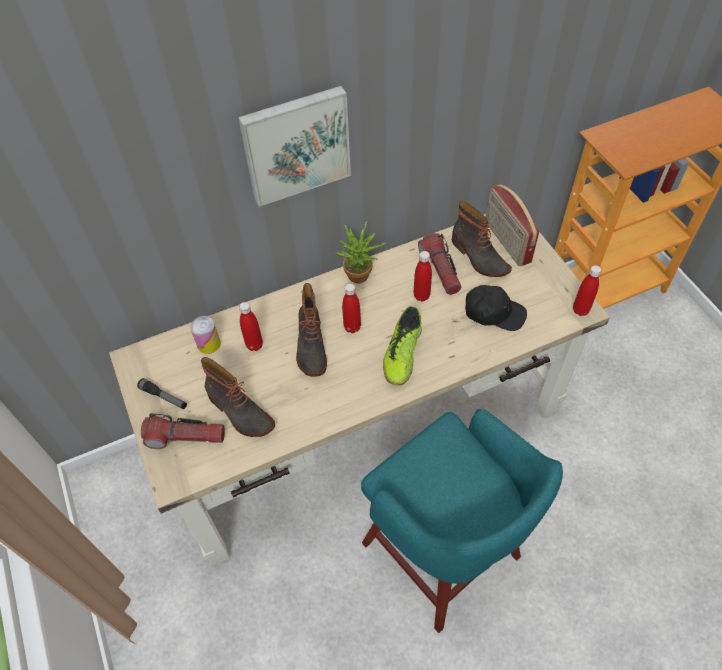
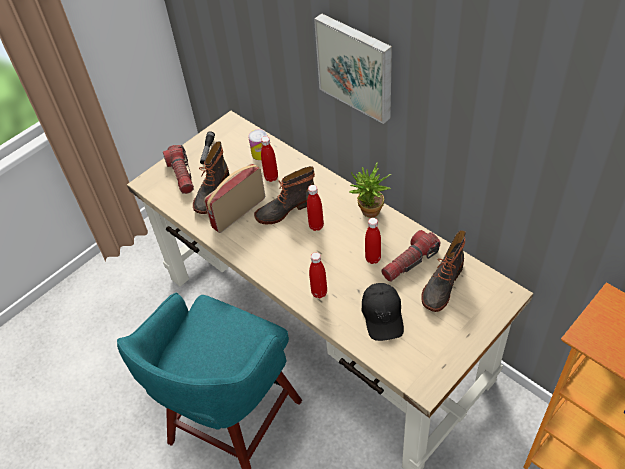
camera: 70 degrees right, 5 degrees down
(402, 354) = (306, 266): shoe -> none
(506, 242) = (474, 301): radio -> radio (238, 212)
(580, 310) = (424, 384): red bottle -> red bottle (319, 293)

